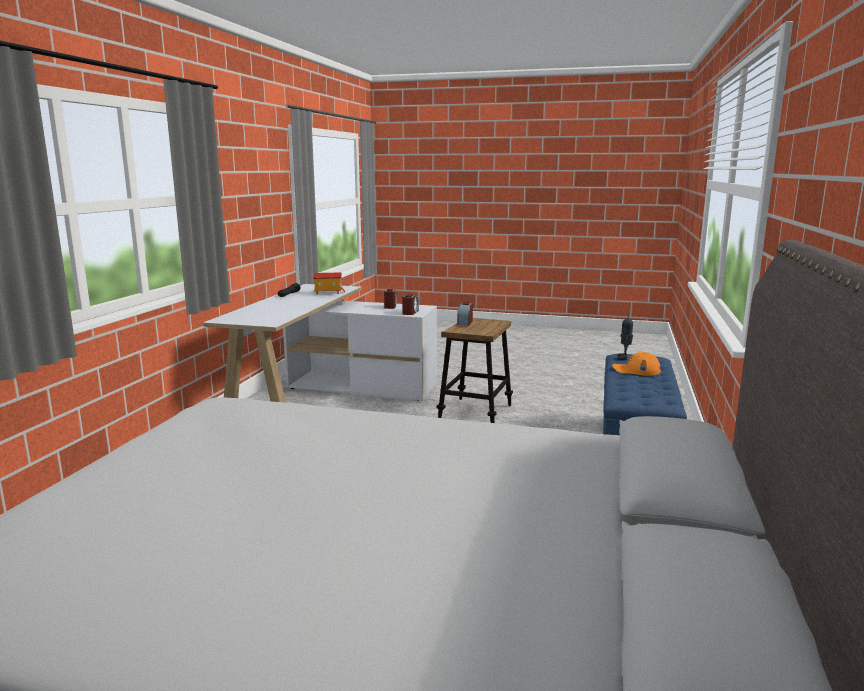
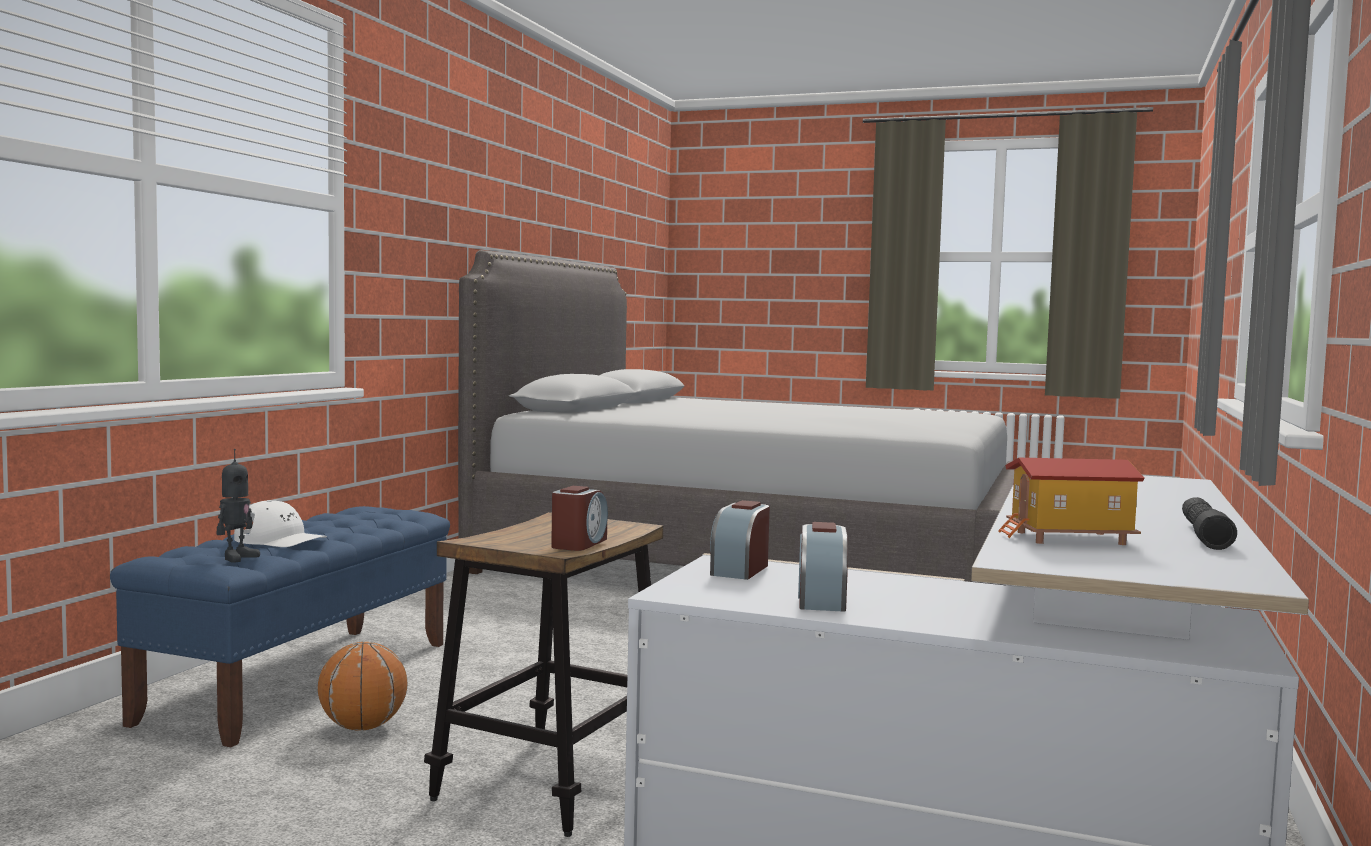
camera: 175 degrees left, 10 degrees down
(568, 428) = (362, 727): none -> basketball
(636, 370) = (280, 539): orange cap -> white cap

